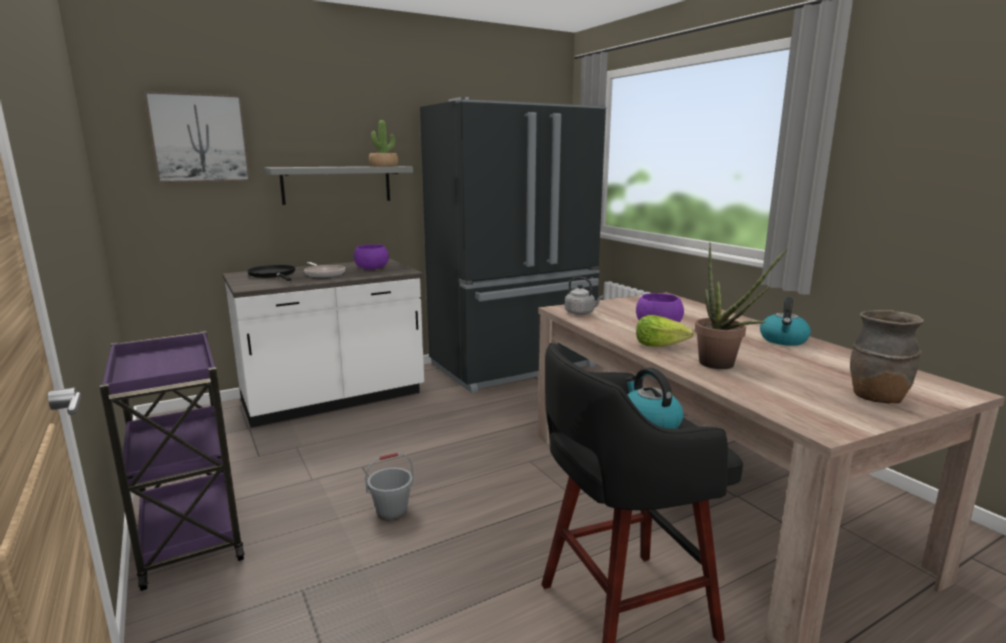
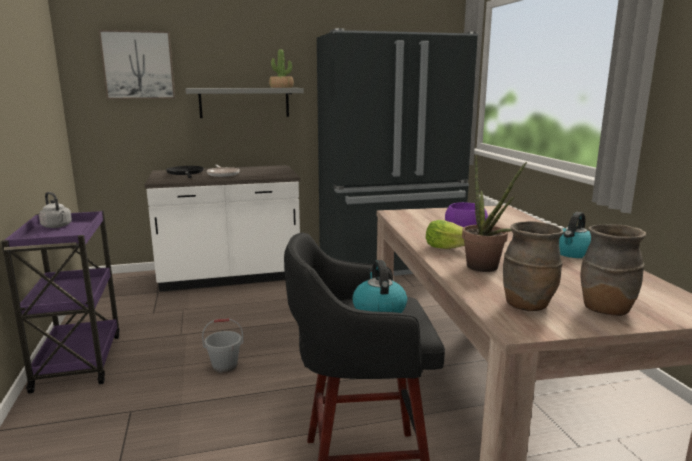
camera: 15 degrees right, 0 degrees up
(371, 268) = (263, 171): purple bowl -> none
(581, 313) = (407, 217): grey kettle -> grey kettle (57, 226)
(804, 402) = (527, 305): none -> brown vase

